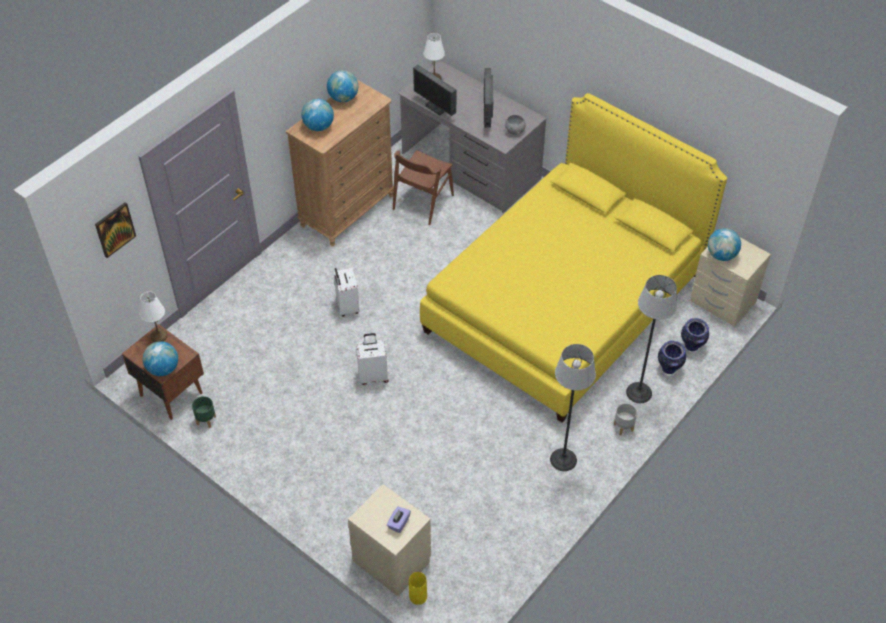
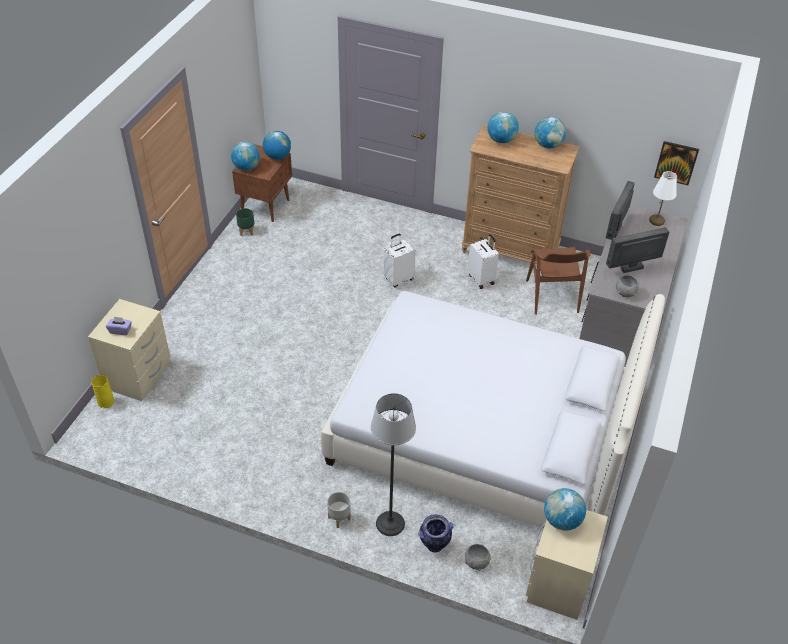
camera: 70 degrees right, 5 degrees down
(115, 229) = (302, 57): picture -> picture (676, 162)
(159, 336) = (277, 156): white table lamp -> globe
(373, 376) = (329, 315): white suitcase -> white suitcase (481, 279)
(422, 202) = (552, 296): brown chair -> brown chair turned 105 degrees counterclockwise
(563, 460) = (281, 475): floor lamp -> none
(564, 301) = (483, 433): yellow bed -> white bed
(692, 346) = (476, 562): vase -> grey bowl

